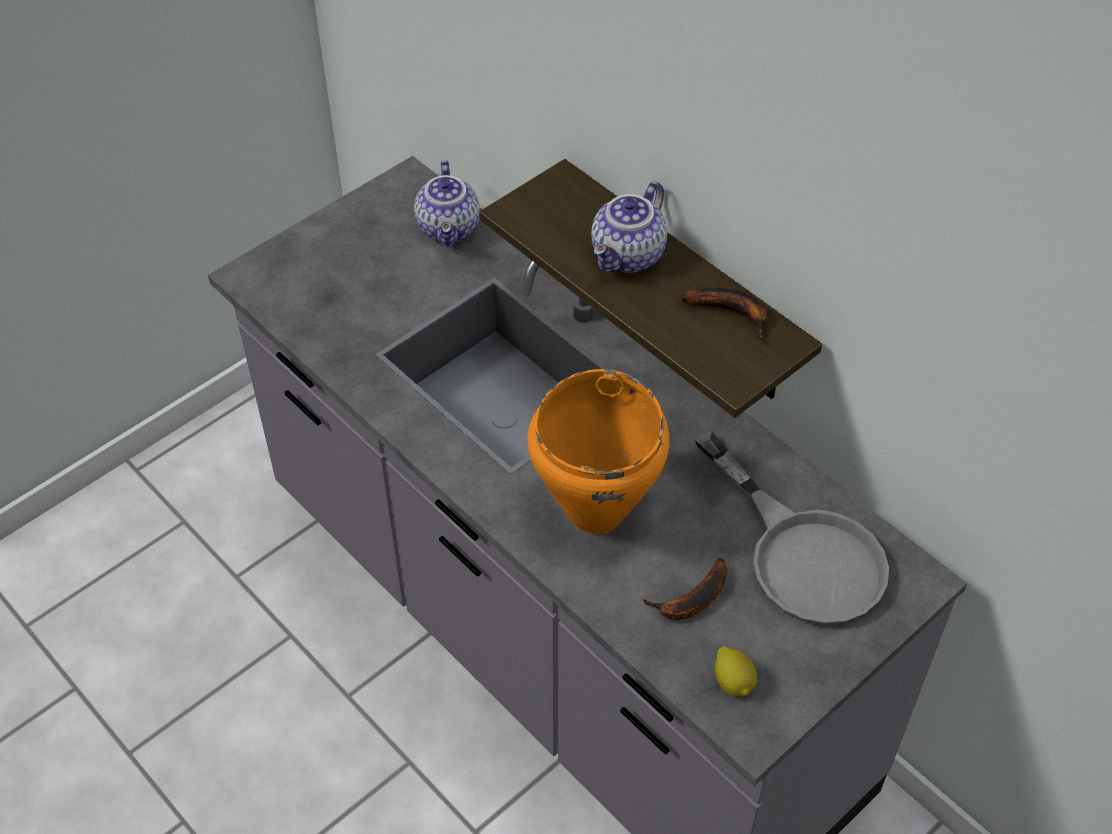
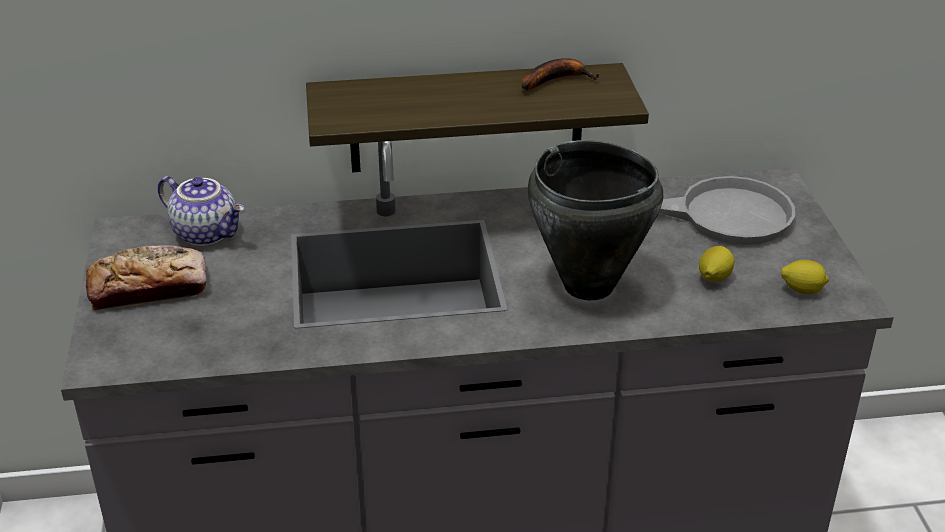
camera: 55 degrees left, 15 degrees down
(353, 243) = (149, 288): none -> bread
(594, 513) = (588, 286): orange cooking pot -> black cooking pot
(629, 256) = (448, 95): teapot -> none
(690, 601) = (713, 278): banana -> lemon

